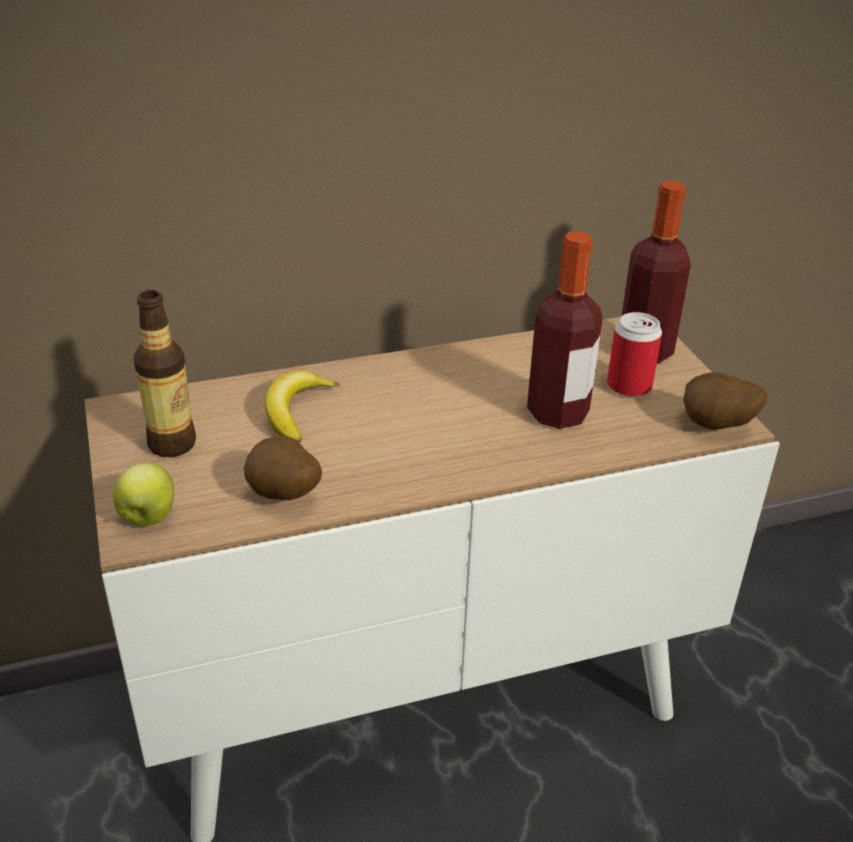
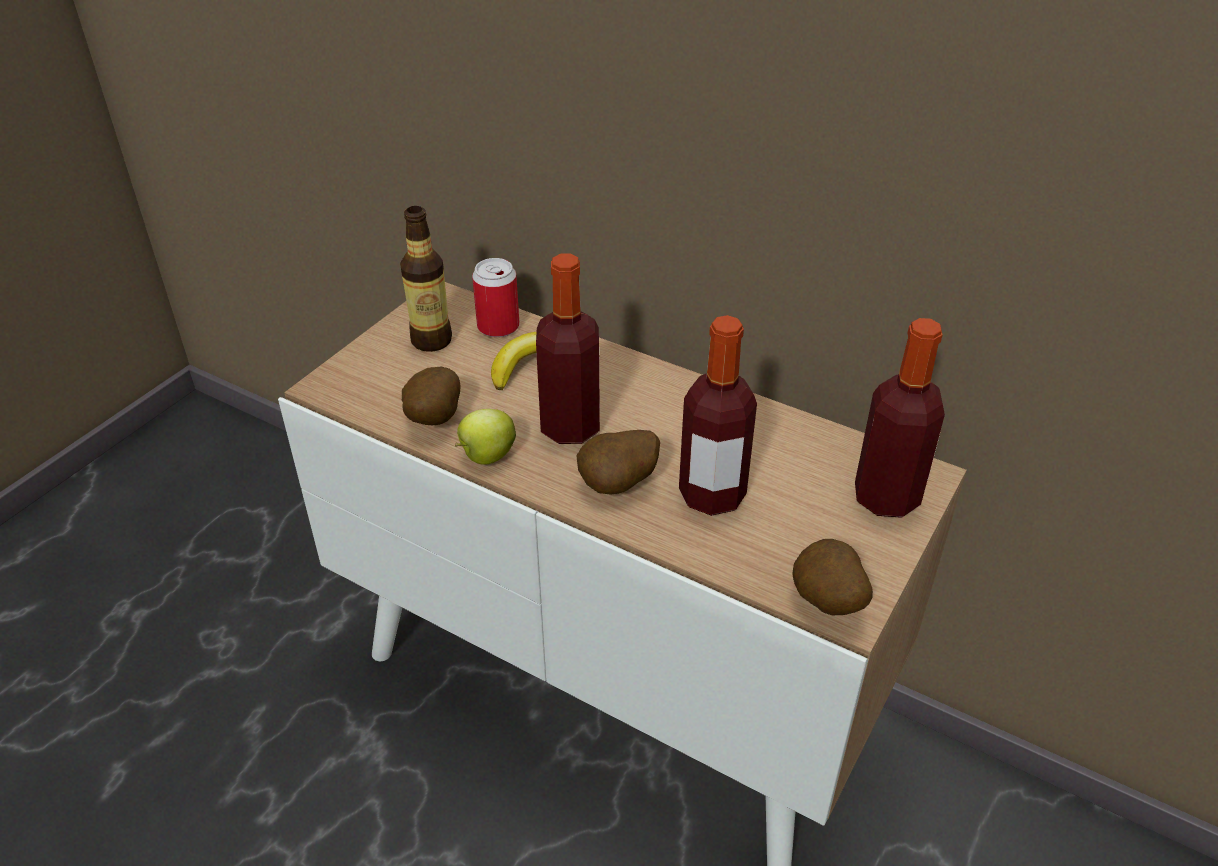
camera: 50 degrees right, 5 degrees up
(148, 517) = (347, 379): apple -> apple (486, 456)
(396, 433) = (570, 427): none -> bottle
(495, 447) = (619, 486): none -> potato
(629, 386) = (814, 515): can -> can (498, 326)

